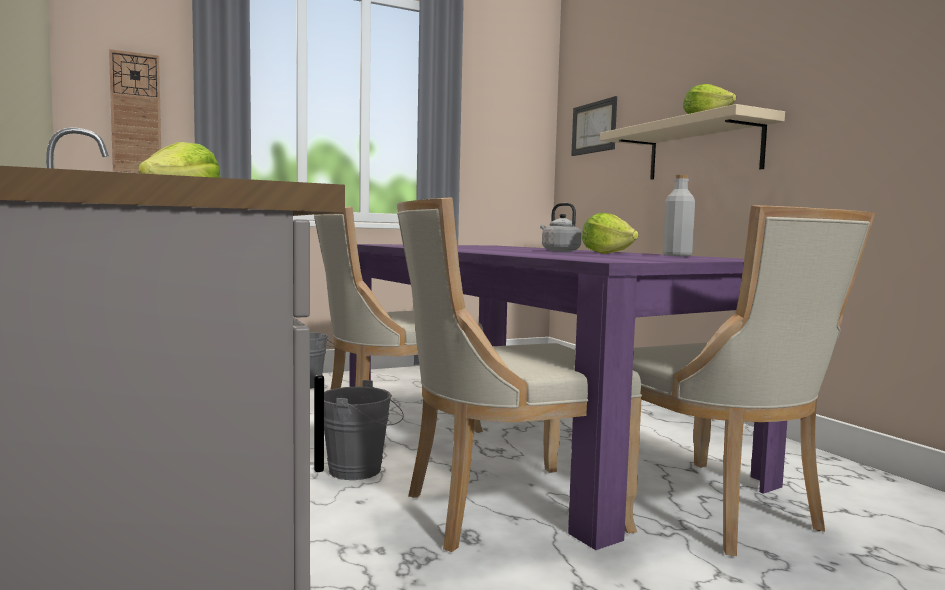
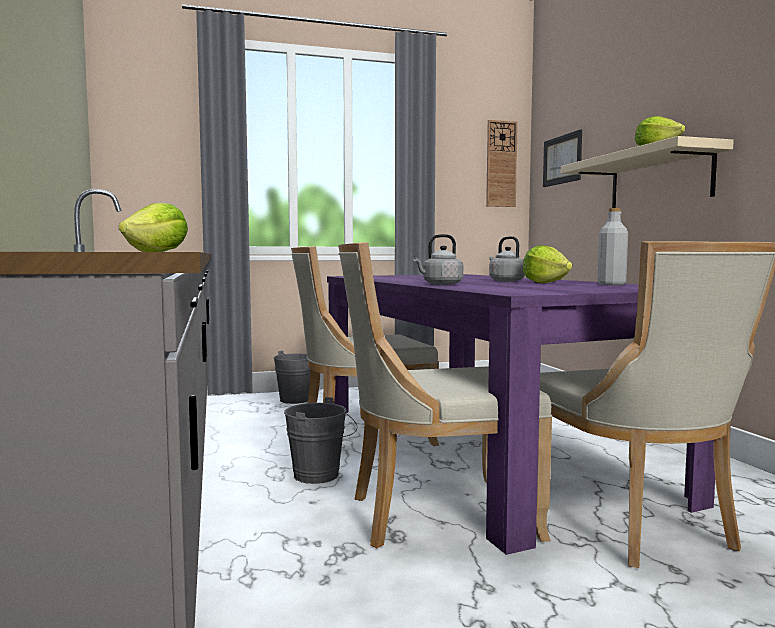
camera: 10 degrees right, 0 degrees up
(136, 113) = (155, 169): wall clock -> wall clock (501, 164)
(499, 252) = (440, 284): none -> grey kettle

